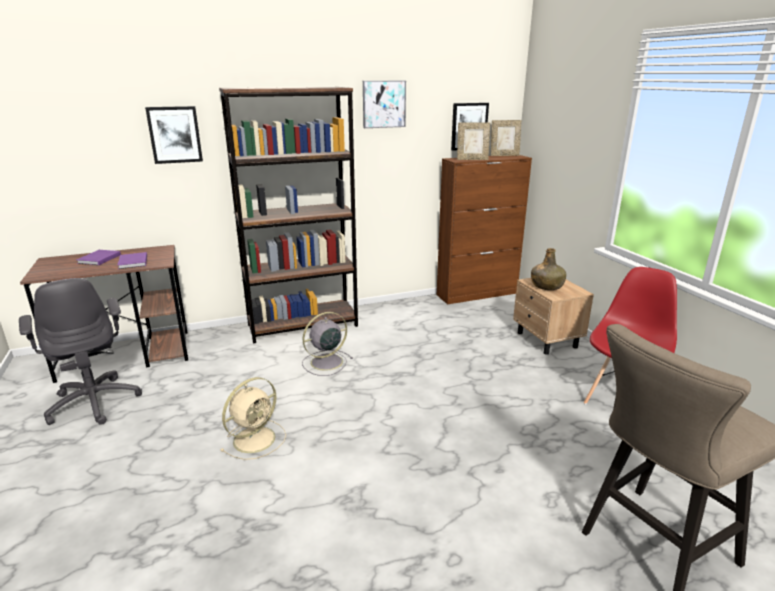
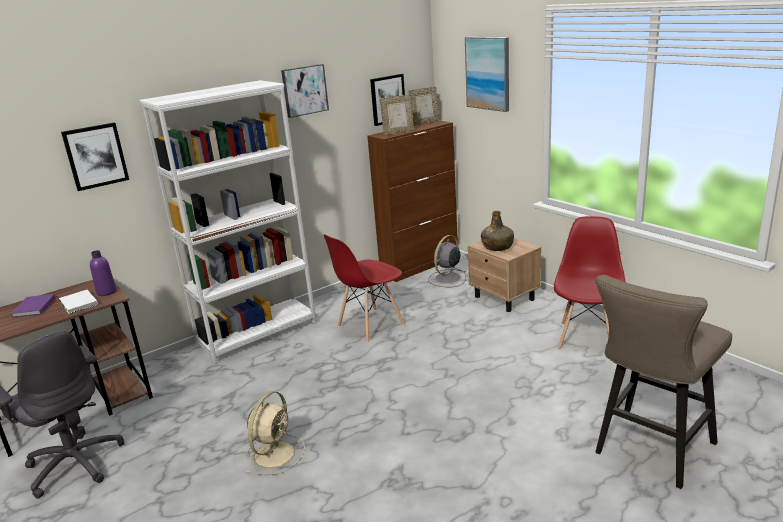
camera: 15 degrees left, 0 degrees up
(132, 262) = (78, 304): purple book -> white book
(161, 257) = (106, 292): none -> purple bottle
(303, 325) = (257, 334): brown bookcase -> white bookcase
(325, 362) = (303, 366): grey fan -> grey fan (447, 278)
(404, 339) = (370, 325): none -> red chair
(572, 107) = (488, 73): none -> picture

